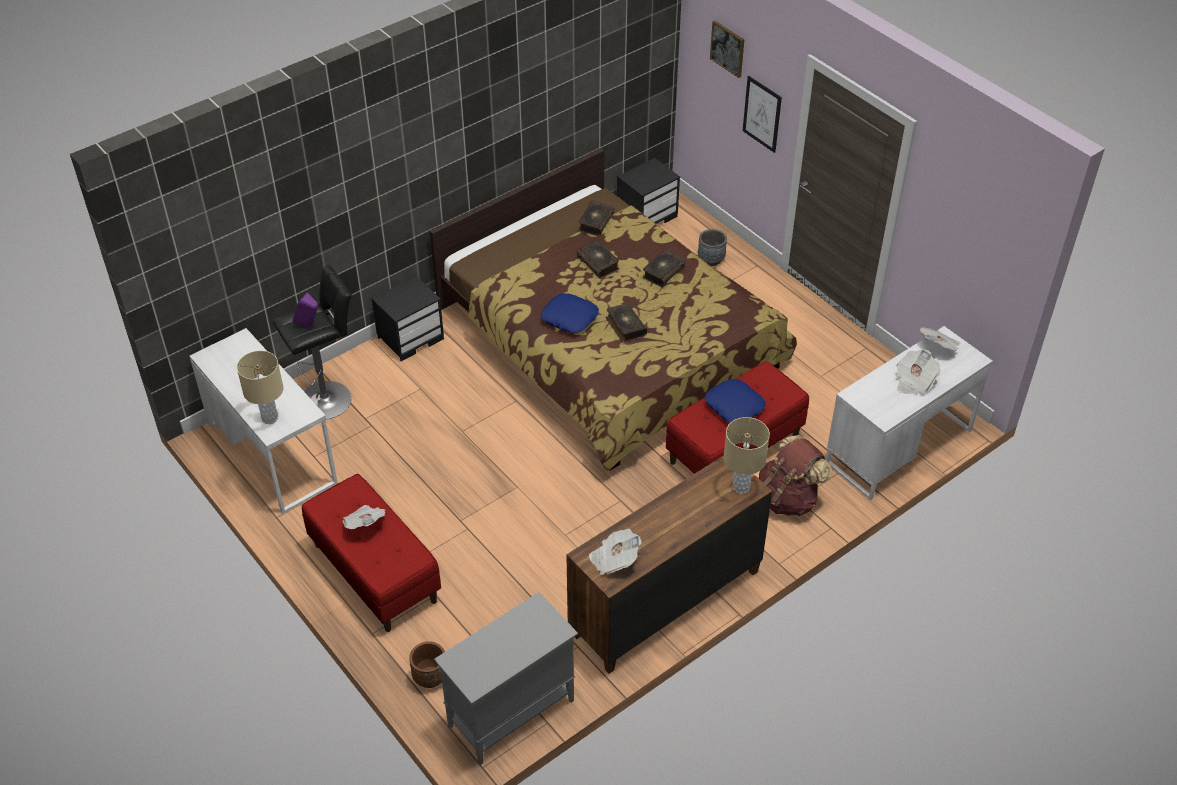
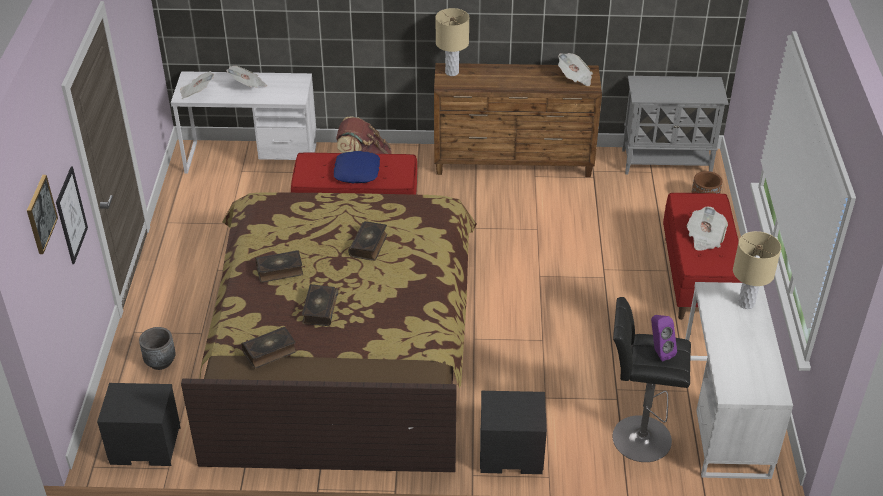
camera: 140 degrees left, 5 degrees down
(570, 317) = (402, 278): blue pillow -> none

